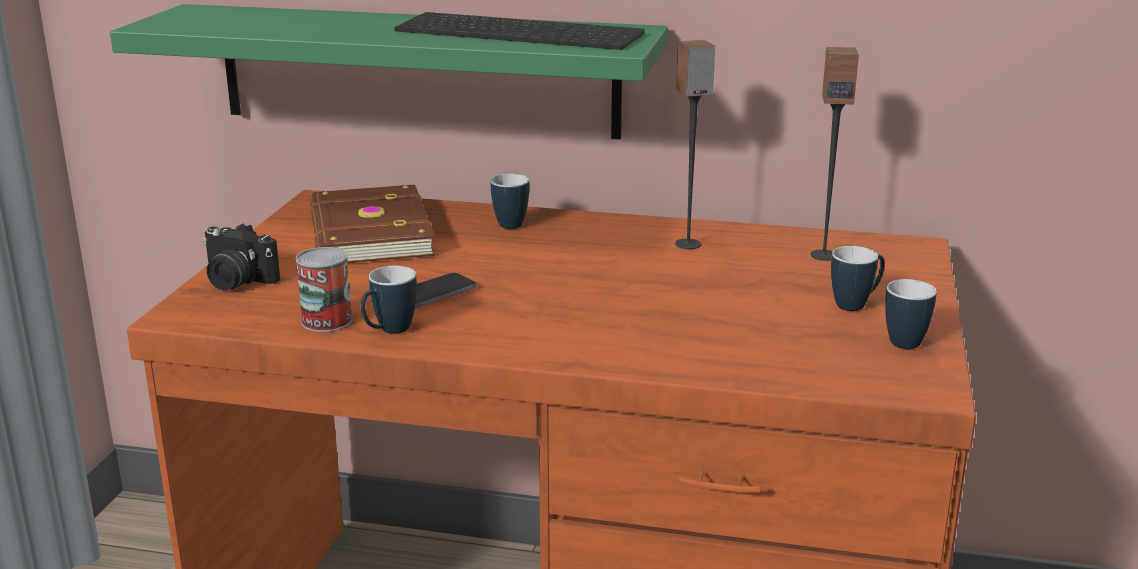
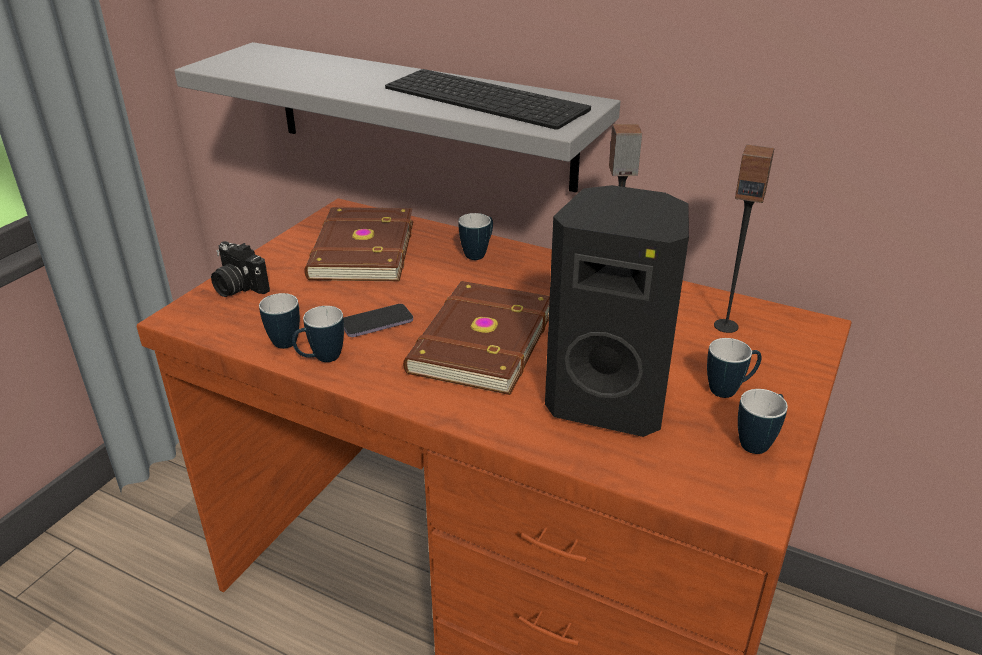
camera: 15 degrees right, 10 degrees up
(327, 321) = (281, 340): can -> mug
(417, 70) = (420, 115): green shelf -> grey shelf
(564, 297) = (479, 341): none -> brown book
(737, 328) = (609, 401): none -> black speaker

